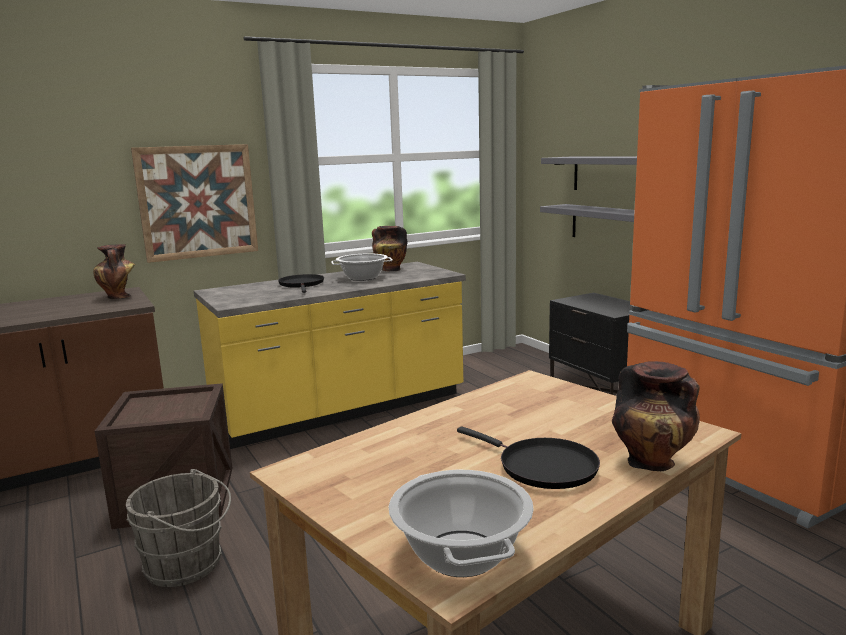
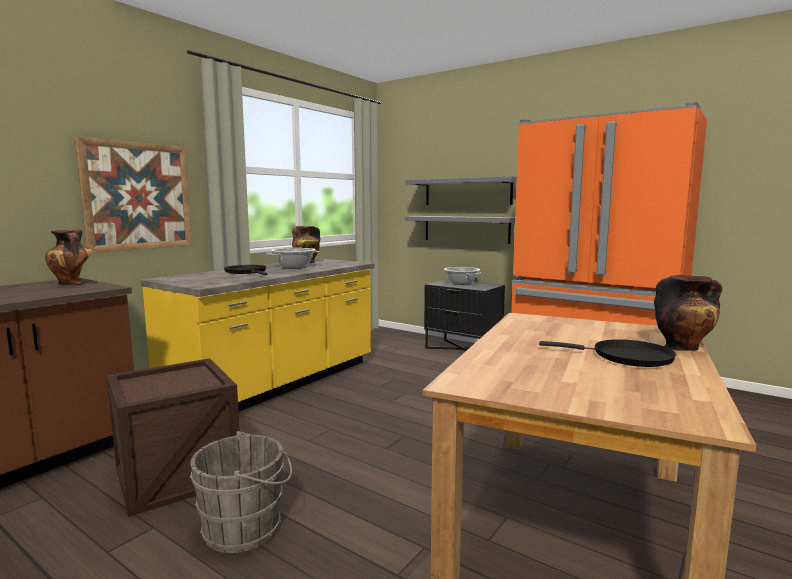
camera: 25 degrees left, 5 degrees down
(460, 553) = (679, 408): cooking pot -> cooking pot (461, 283)

